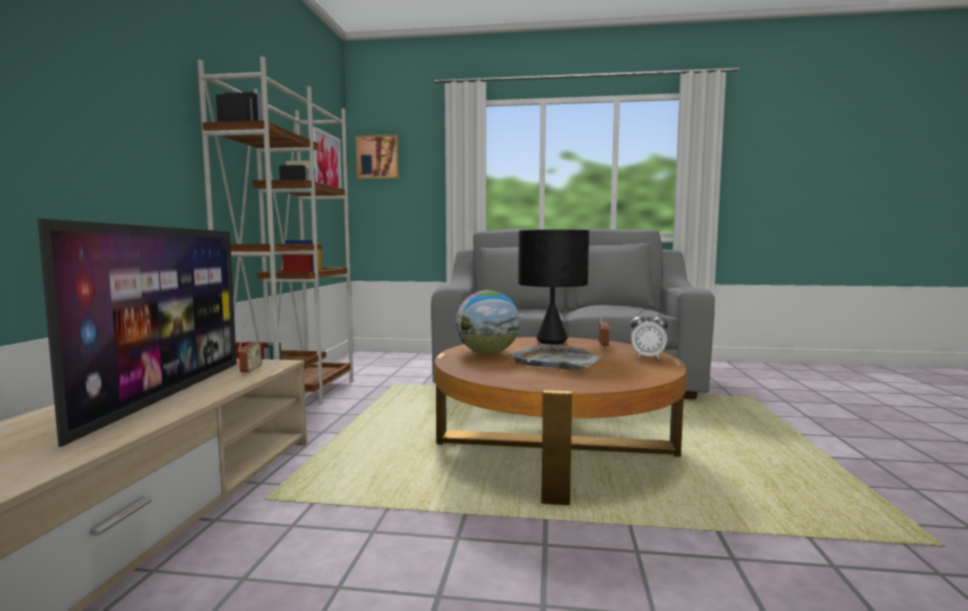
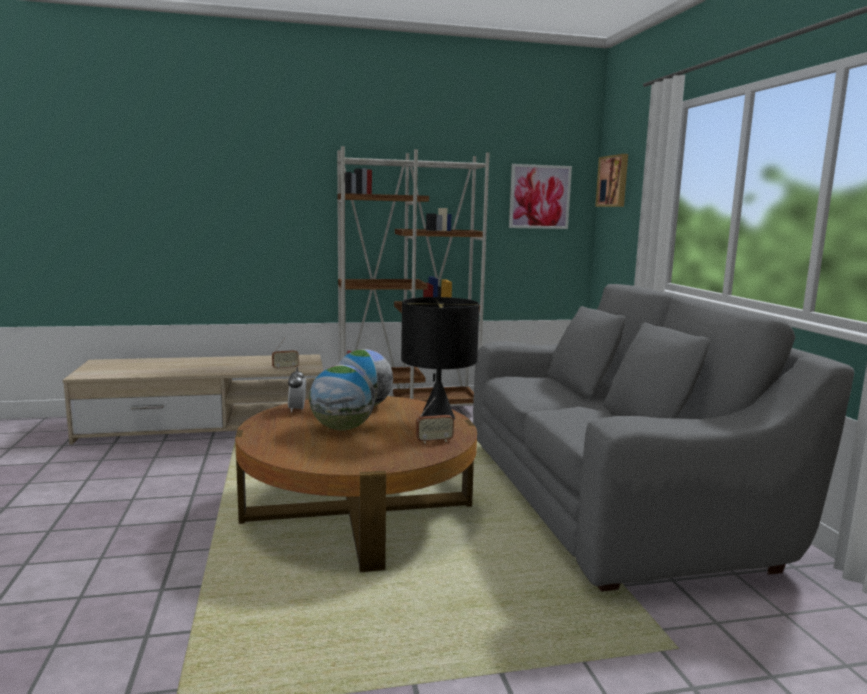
camera: 70 degrees right, 5 degrees up
(166, 395) = (226, 366): television -> none
(558, 361) = (342, 428): grey tray -> globe
(647, 357) = (386, 459): alarm clock -> alarm clock (297, 409)

